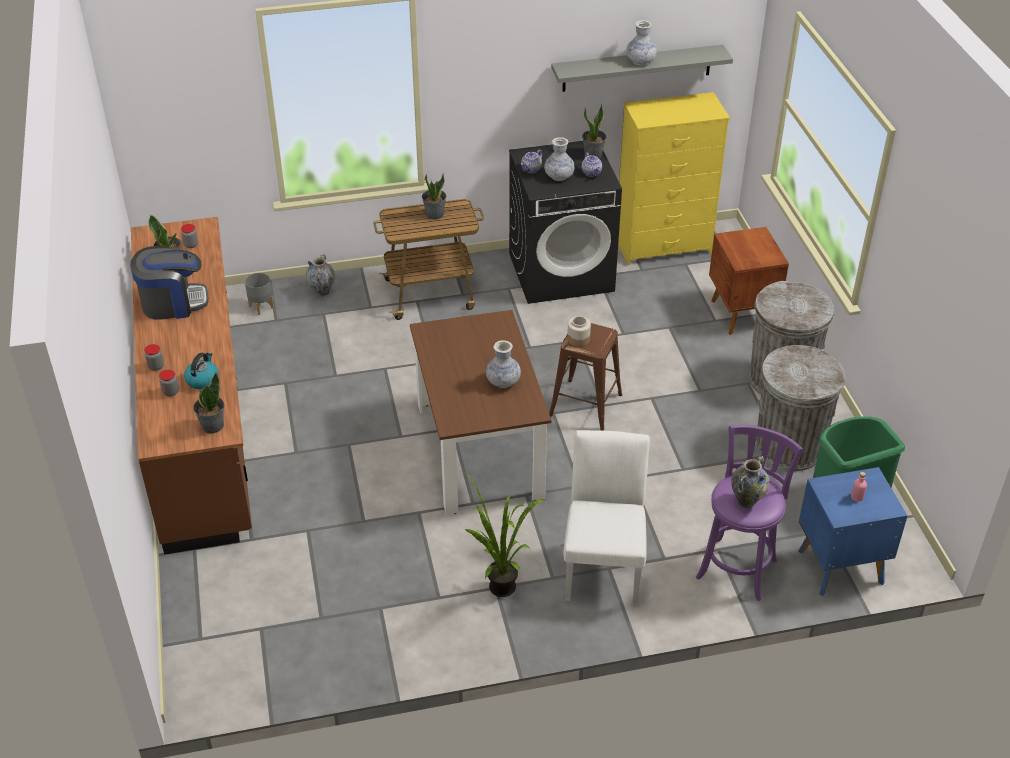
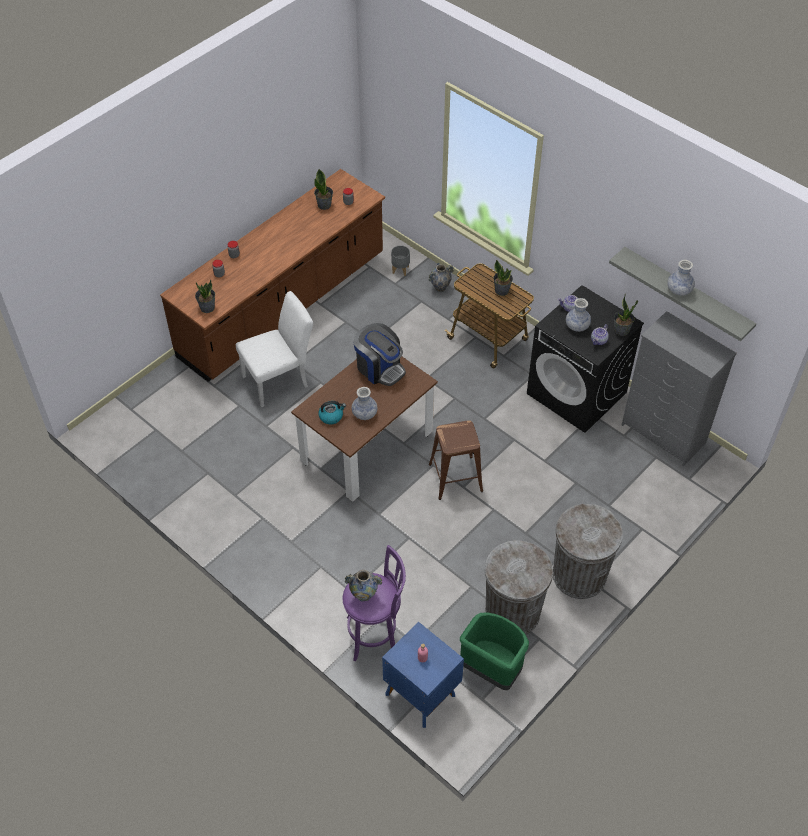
camera: 55 degrees right, 10 degrees up
(173, 303) = (291, 228): coffee machine -> coffee machine (379, 368)
(202, 379) = (239, 280): kettle -> kettle (331, 416)
(500, 593) = (260, 522): potted plant -> none
(578, 339) = (452, 431): jar -> none
(603, 565) = (321, 562): white chair -> white chair (280, 380)
(664, 246) = (663, 434): yellow dresser -> grey dresser
(742, 314) = (630, 518): brown nightstand -> none

